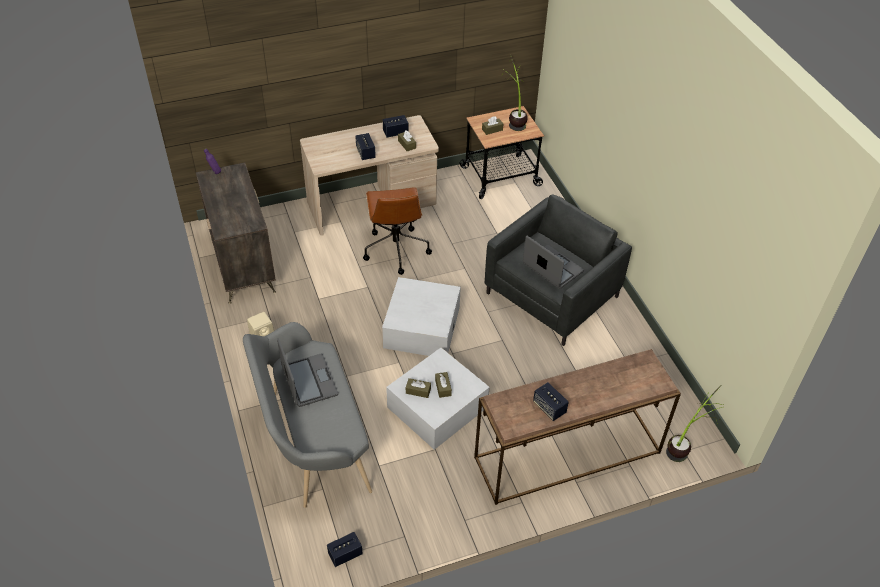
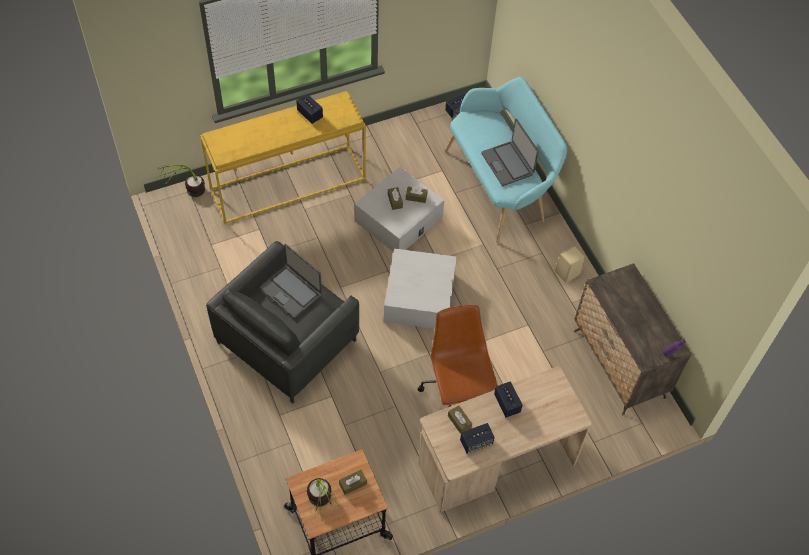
camera: 175 degrees right, 10 degrees up
(312, 442) = (499, 186): grey bench -> turquoise bench
(567, 456) = (289, 183): brown console table -> yellow console table

